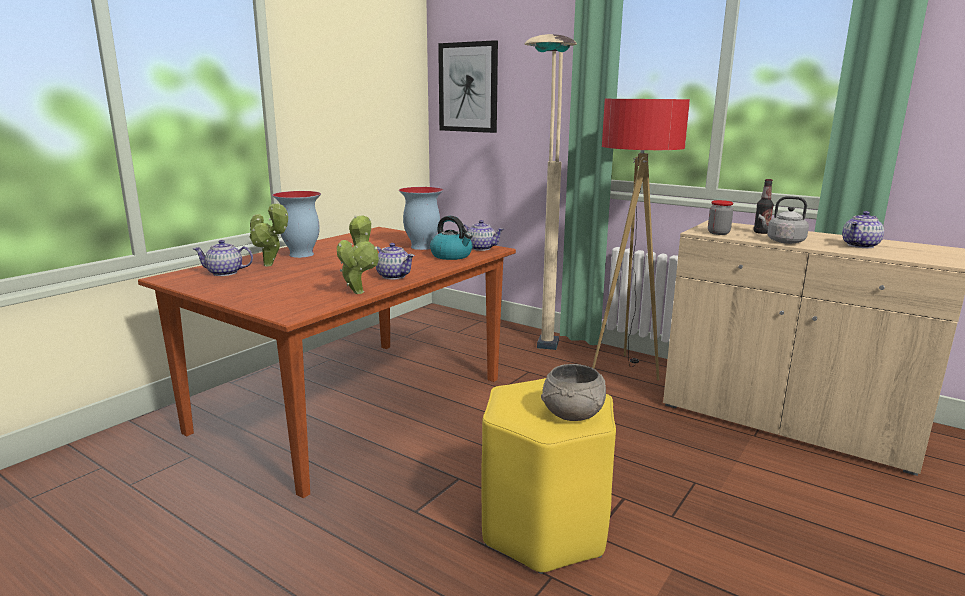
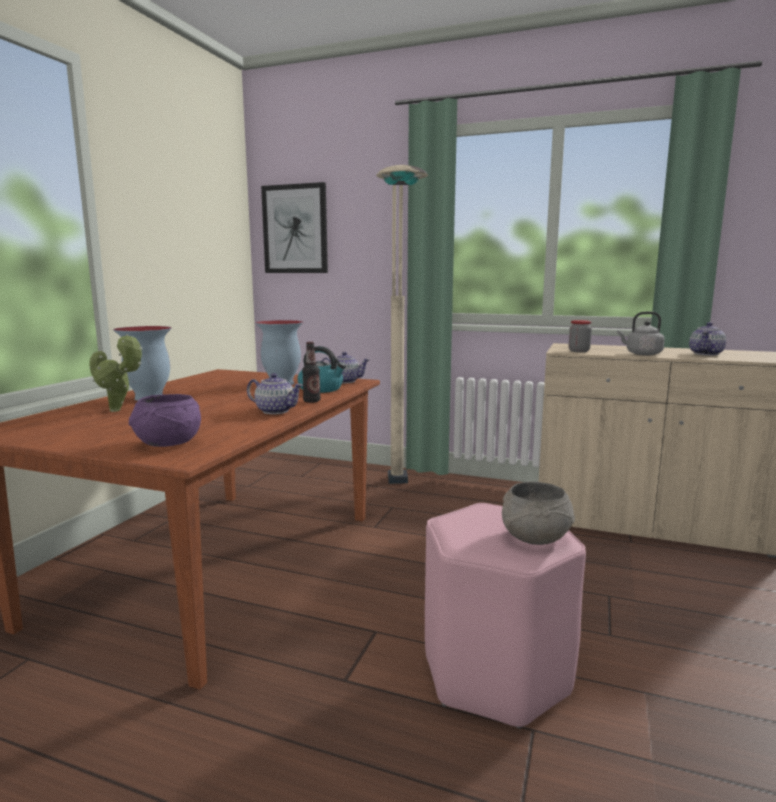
camera: 15 degrees left, 5 degrees down
(225, 273) = (64, 421): teapot -> none
(287, 300) = (167, 444): none -> purple bowl
(359, 291) = (248, 428): potted plant -> none
(544, 529) = (496, 674): yellow stool -> pink stool
(625, 369) = (482, 494): floor lamp -> none
(761, 232) = (612, 349): bottle -> bottle (311, 401)

